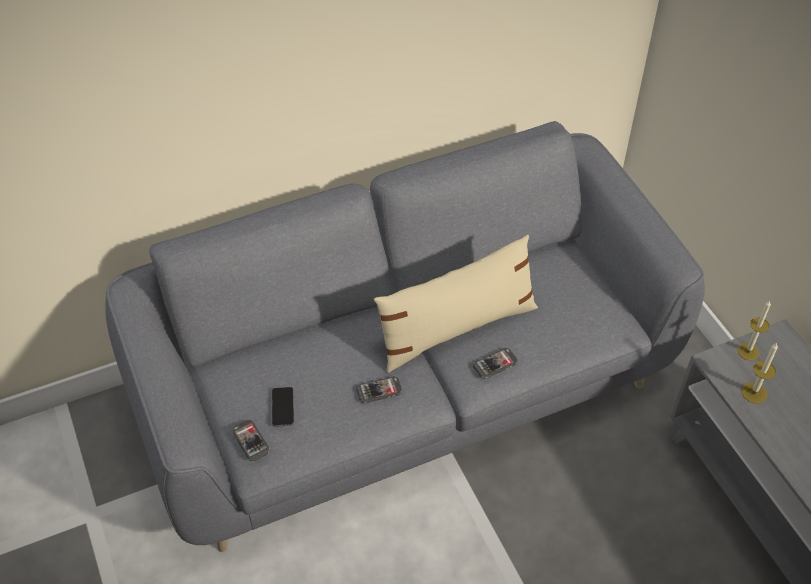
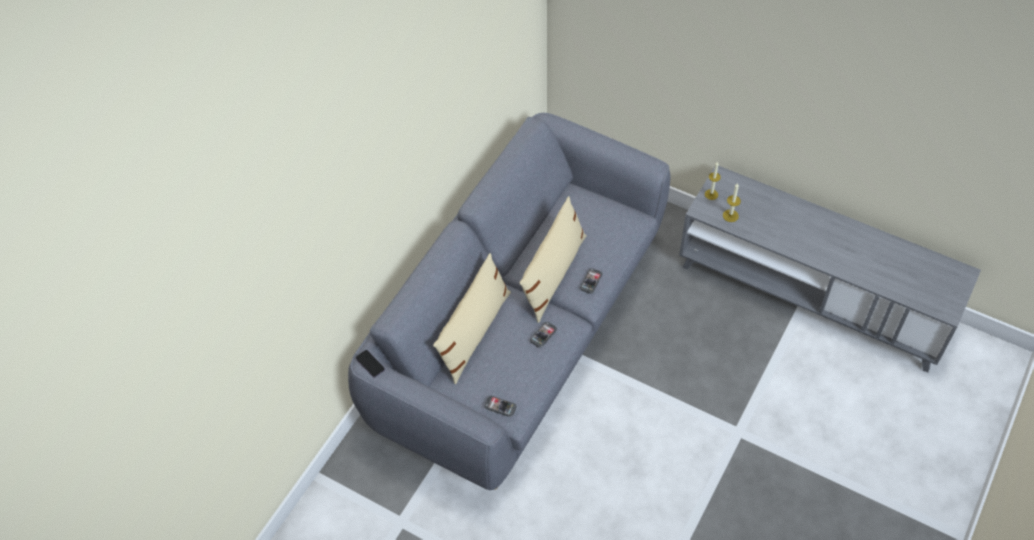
camera: 35 degrees left, 5 degrees up
(283, 407) = (500, 377): phone -> phone (370, 364)
(303, 338) = (474, 333): none -> beige pillow

